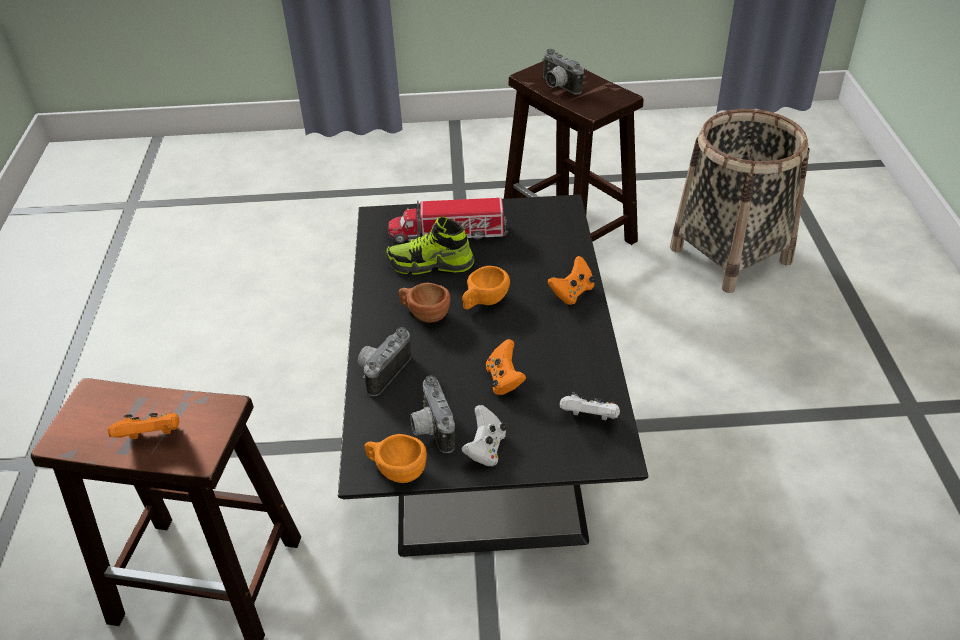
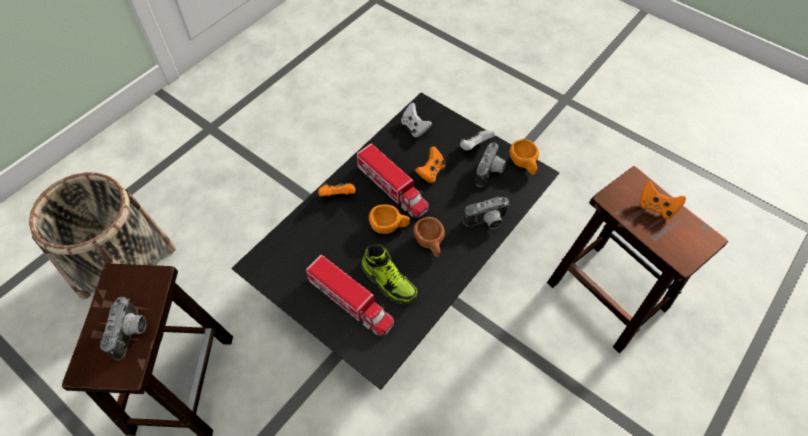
camera: 140 degrees left, 15 degrees up
(527, 336) = (392, 188): none -> toy truck

